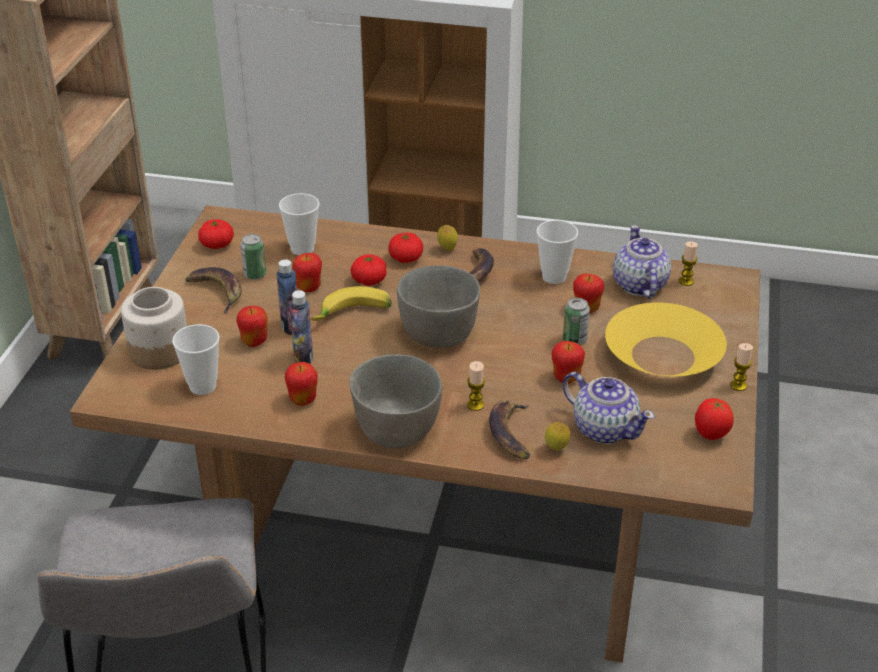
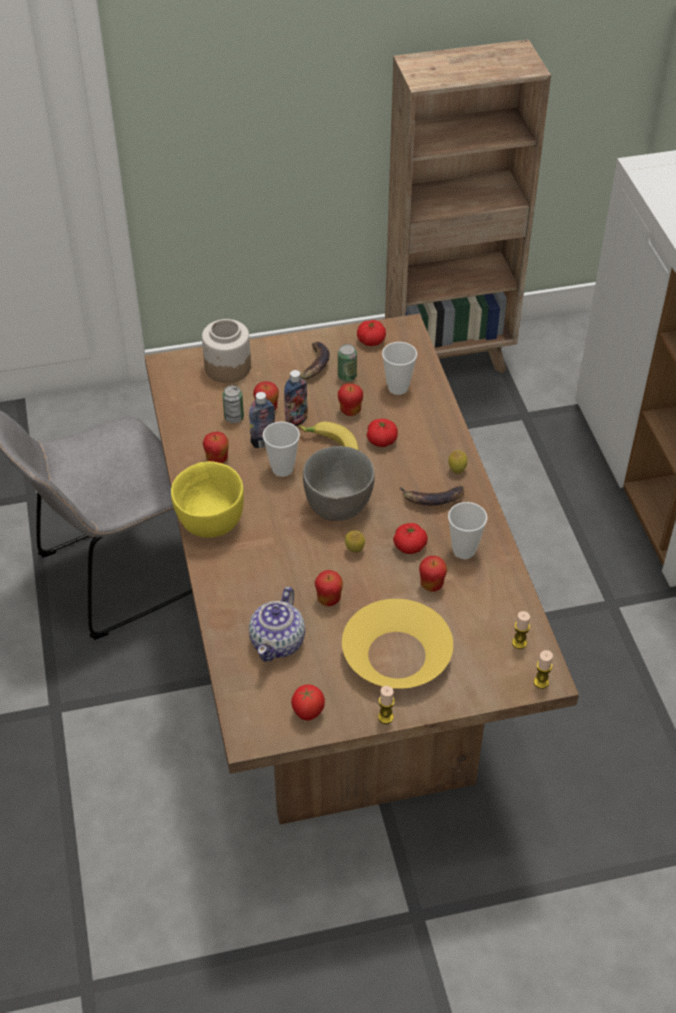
camera: 65 degrees right, 10 degrees up
(202, 386) = (203, 404): cup -> cup (282, 469)
(397, 431) = (209, 522): grey bowl -> yellow bowl
(406, 258) = (427, 450): tomato -> tomato (409, 546)
(475, 405) = (264, 556): candle -> candle (541, 682)
(510, 433) = (242, 586): banana -> none
(556, 449) = (237, 619): lemon -> lemon (354, 550)
(574, 340) = (382, 590): can -> can (234, 417)
(639, 285) = (490, 611): teapot -> none

